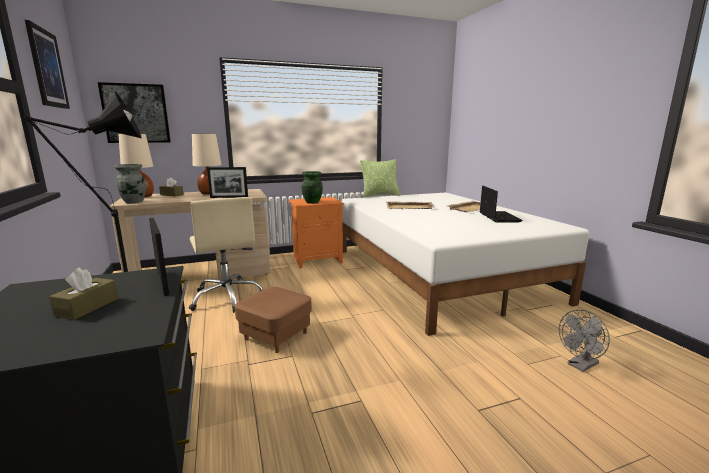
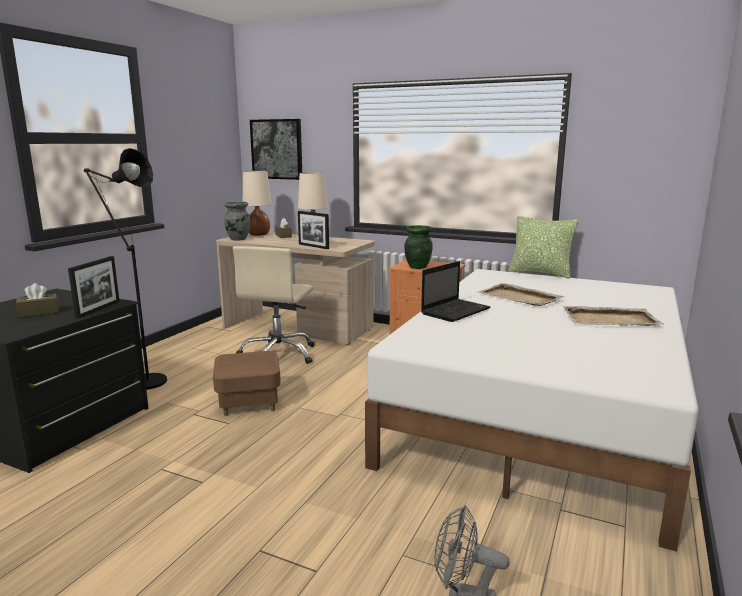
camera: 45 degrees right, 0 degrees up
(47, 68) = (187, 115): picture -> none
(498, 217) = (599, 342): laptop -> laptop (456, 311)

